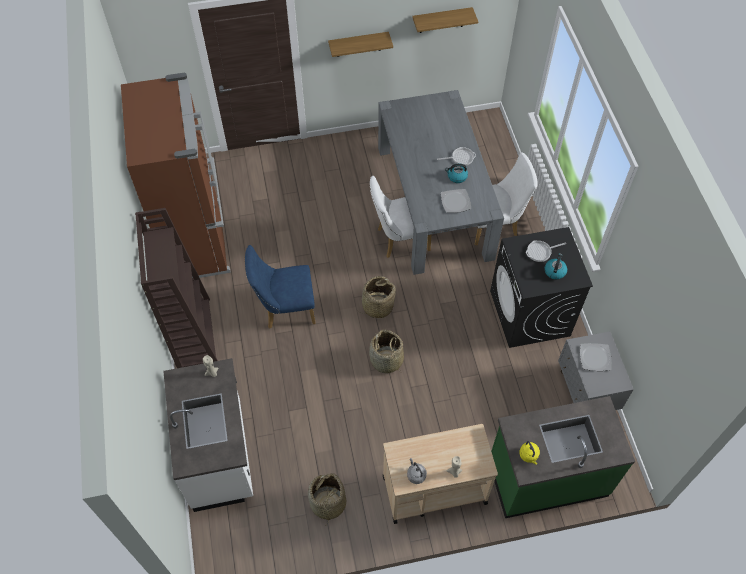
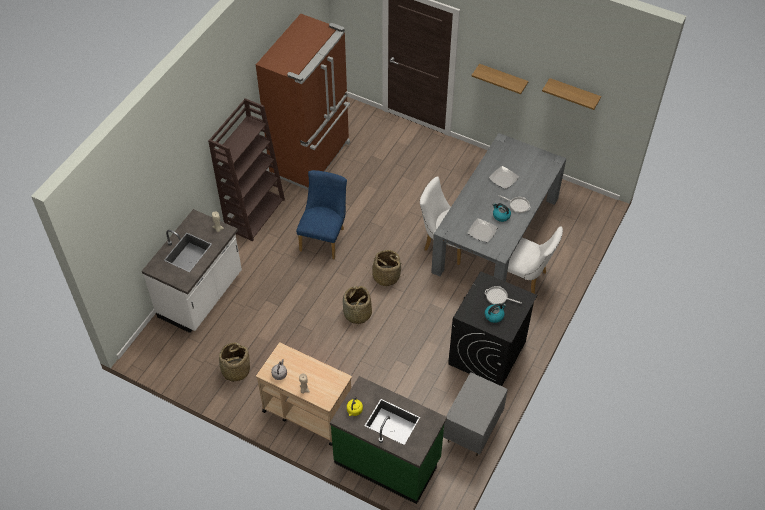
camera: 40 degrees right, 5 degrees down
(285, 309) = (324, 237): blue chair -> blue chair turned 75 degrees clockwise
(594, 357) = (477, 397): plate -> plate (503, 178)

